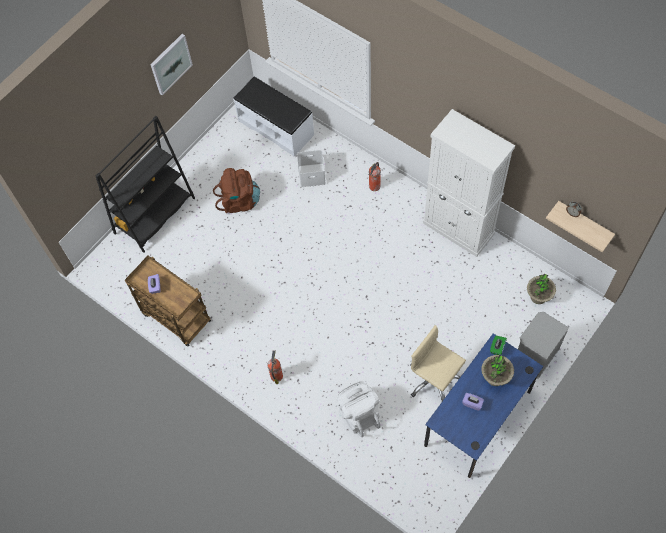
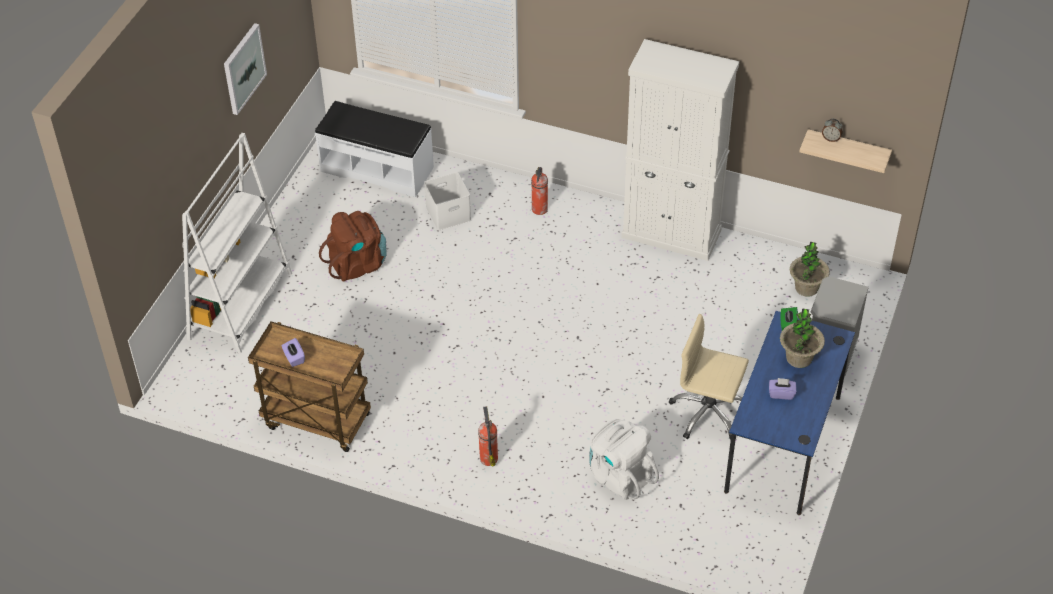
camera: 20 degrees left, 15 degrees down
(155, 215) = (240, 306): black bookcase -> white bookcase

